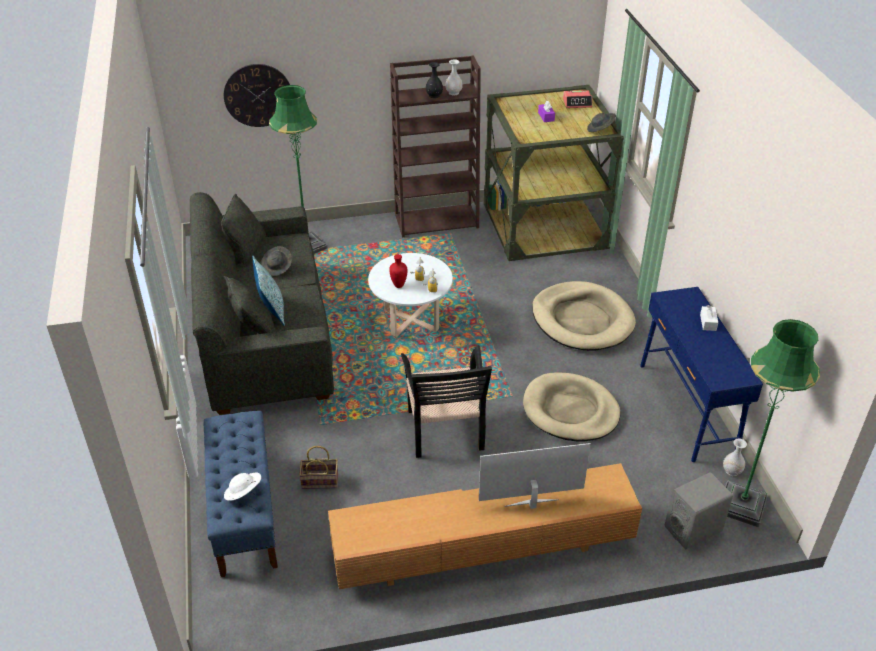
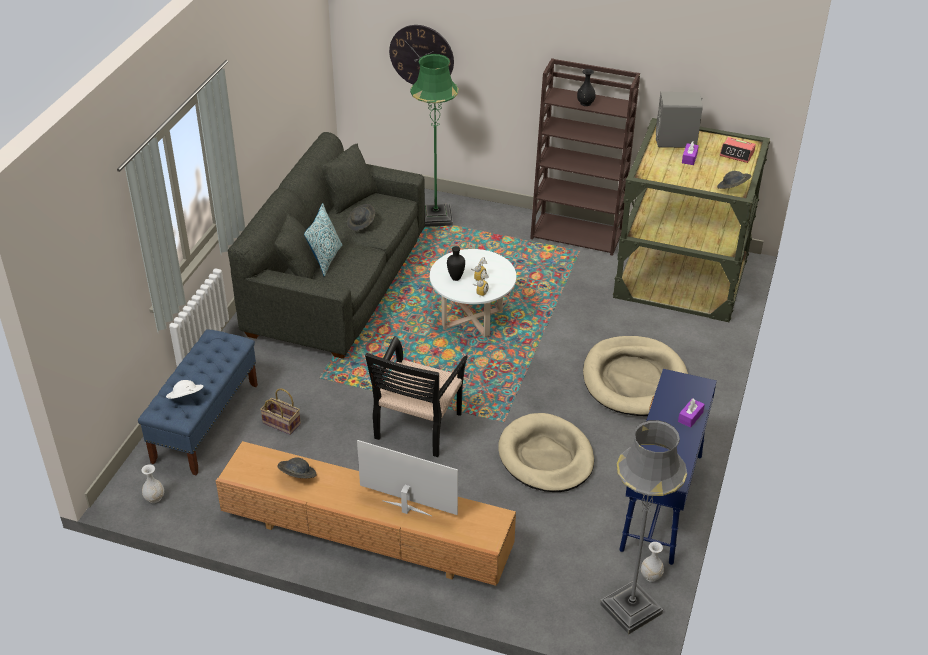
camera: 30 degrees right, 0 degrees up
(398, 286) = (455, 278): red vase -> black vase
(409, 519) = (297, 476): none -> grey hat
(454, 92) = (607, 106): white vase -> white vase (155, 498)
(693, 529) = (564, 606): grey speaker -> grey speaker (676, 140)
(708, 322) = (690, 417): white tissue box -> purple tissue box
(741, 505) = (630, 609): green floor lamp -> grey floor lamp

